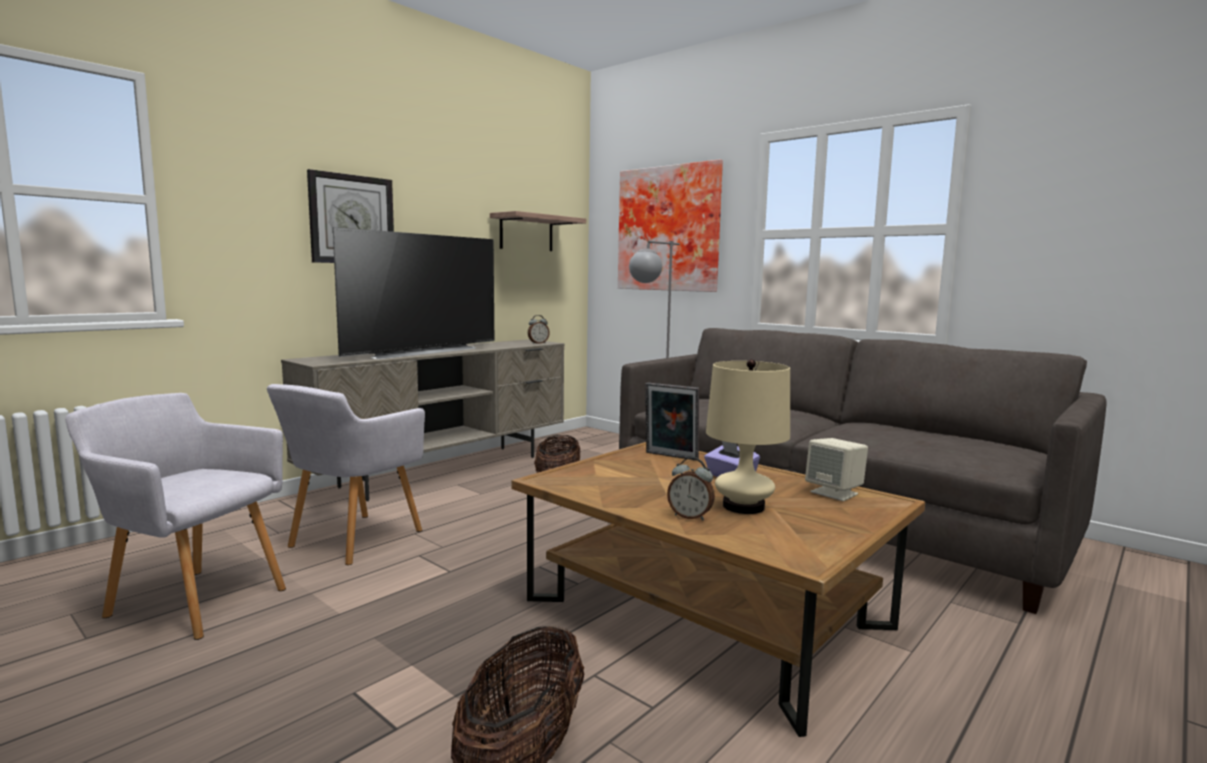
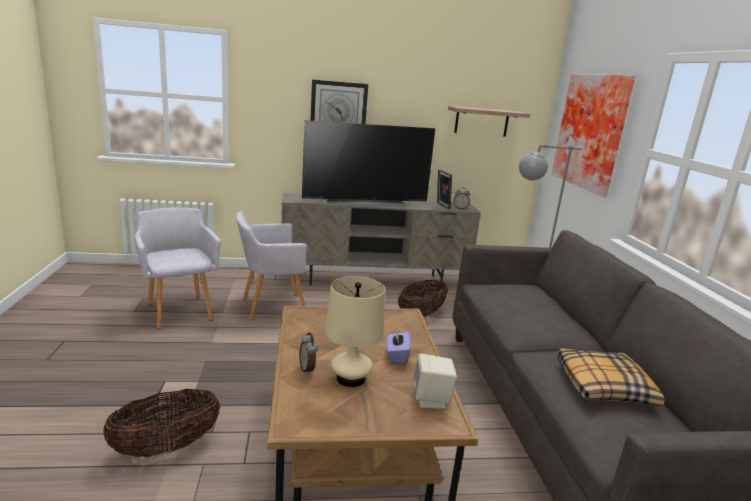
camera: 40 degrees right, 10 degrees up
(670, 457) = (399, 326): picture frame -> picture frame (442, 206)
(909, 435) = (603, 386): none -> pillow

